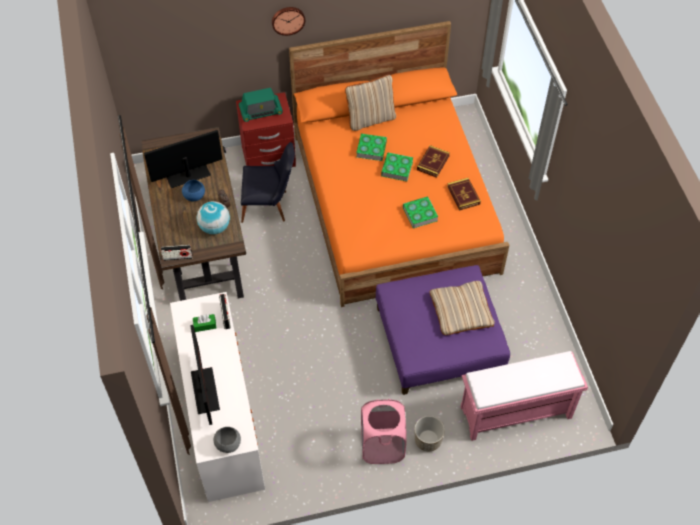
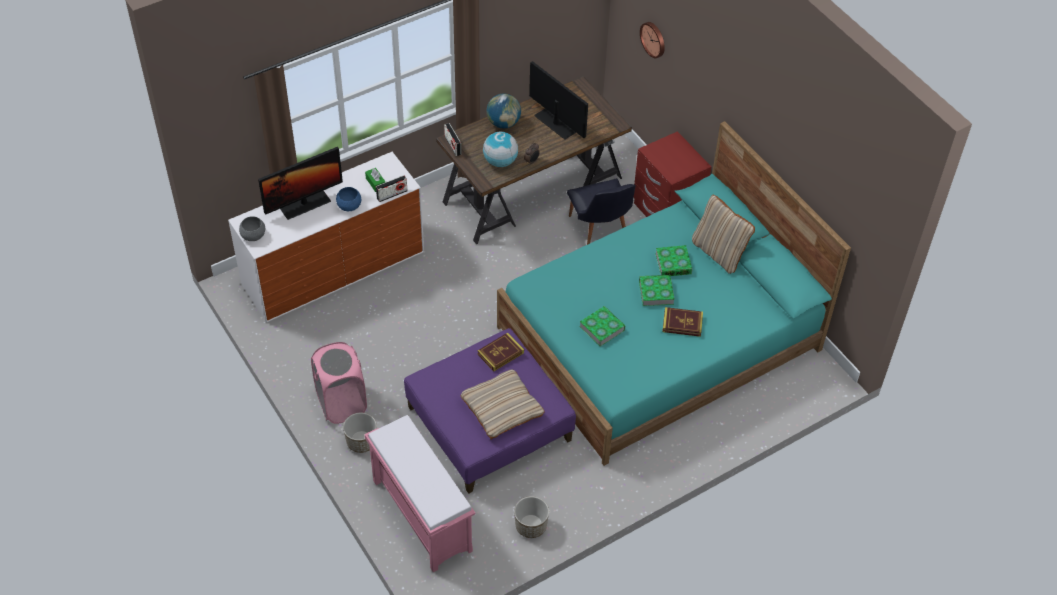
camera: 70 degrees right, 5 degrees down
(169, 212) = (503, 123): none -> globe
(194, 196) = (532, 135): blue bowl -> blue bowl (349, 206)
(260, 111) = (673, 154): radio -> none
(288, 20) = (733, 91): wall clock -> wall clock (653, 39)
(394, 202) = (660, 338): orange bed -> turquoise bed
(463, 195) = (648, 362): book -> book (500, 353)
(545, 338) = (530, 526): none -> planter

